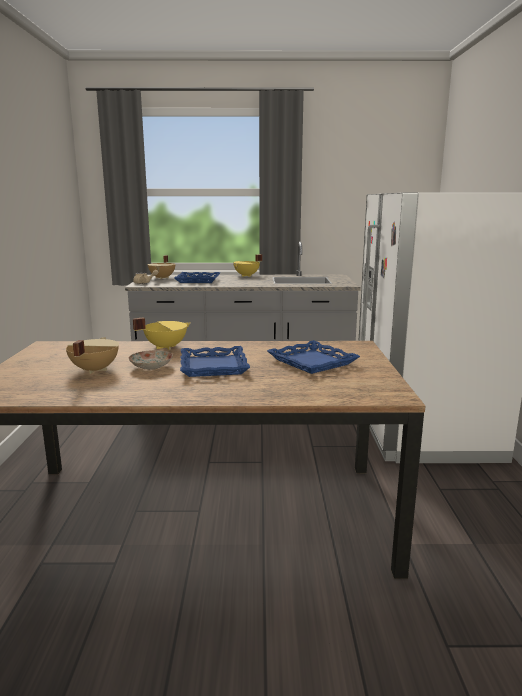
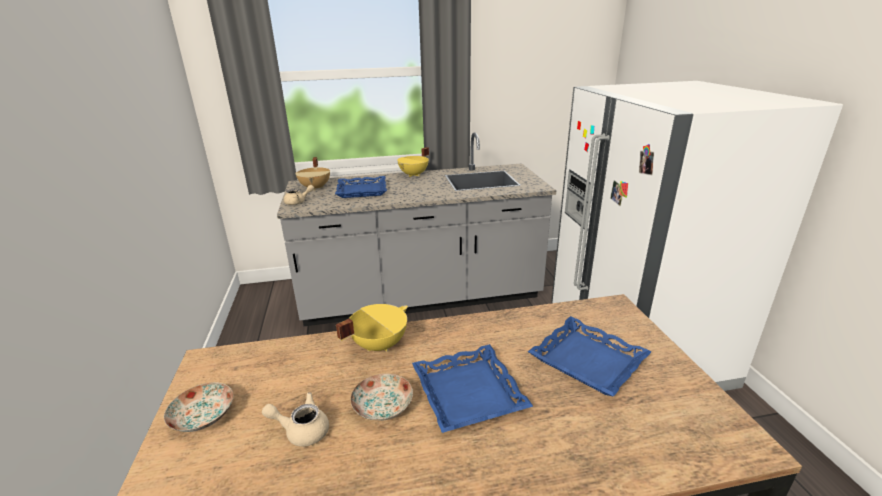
camera: 10 degrees left, 10 degrees up
(35, 362) = (203, 417): none -> plate
(93, 370) = (302, 430): beige cooking pot -> beige teapot

